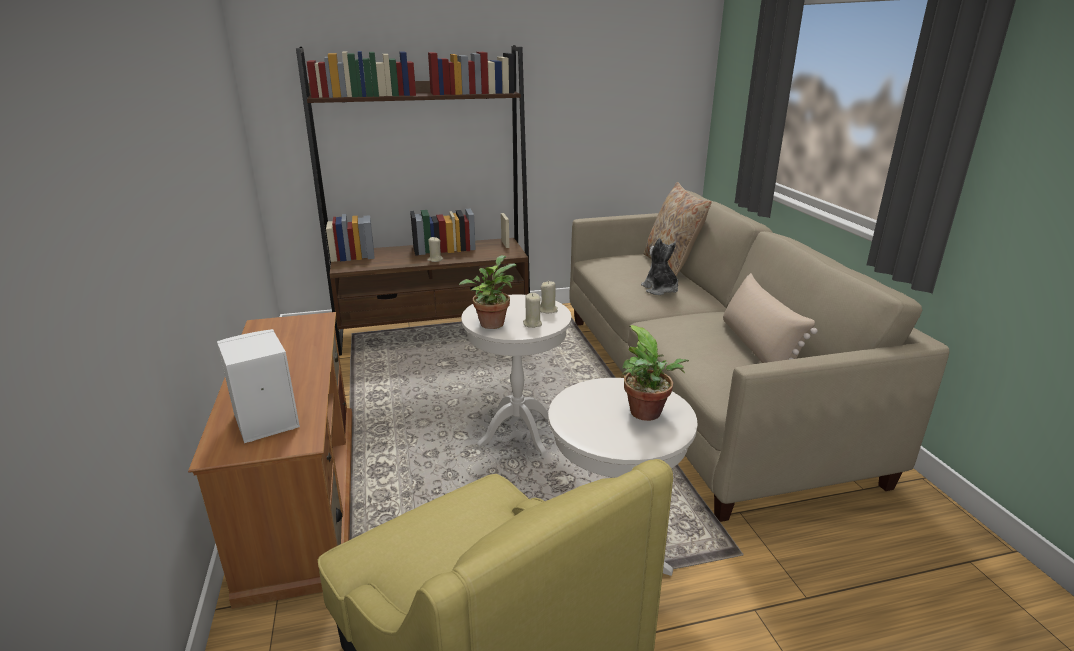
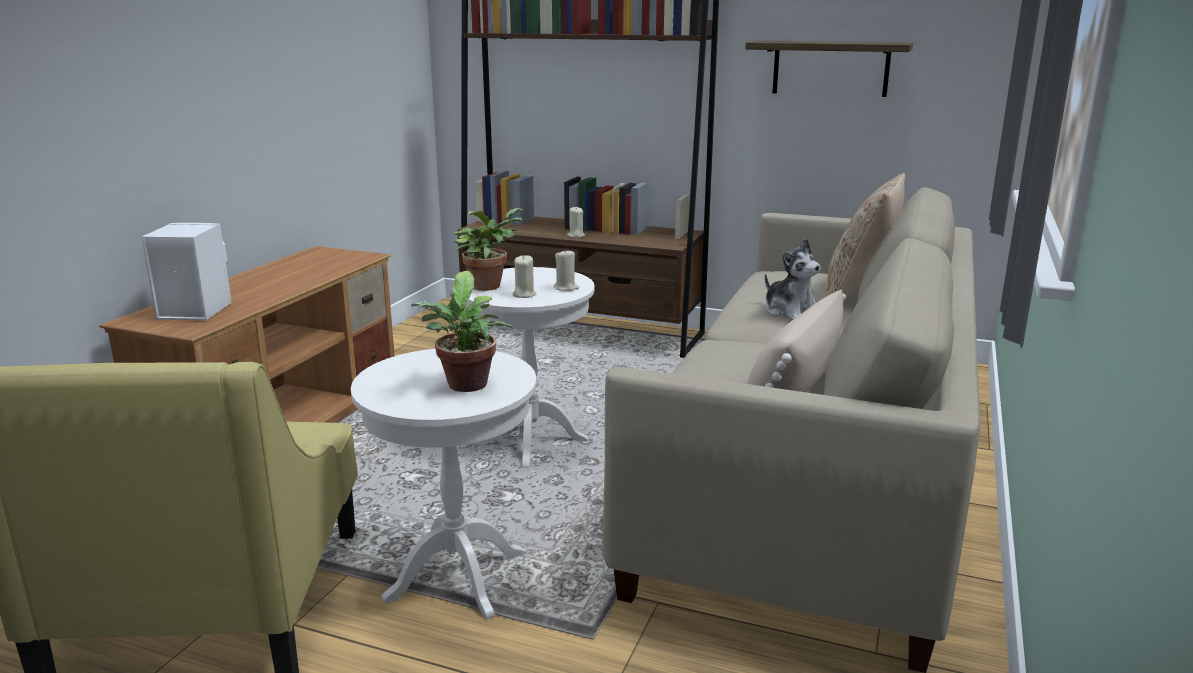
camera: 35 degrees right, 5 degrees down
(592, 111) = (830, 68): none -> shelf
(660, 289) = (791, 312): plush toy -> plush toy turned 135 degrees clockwise

